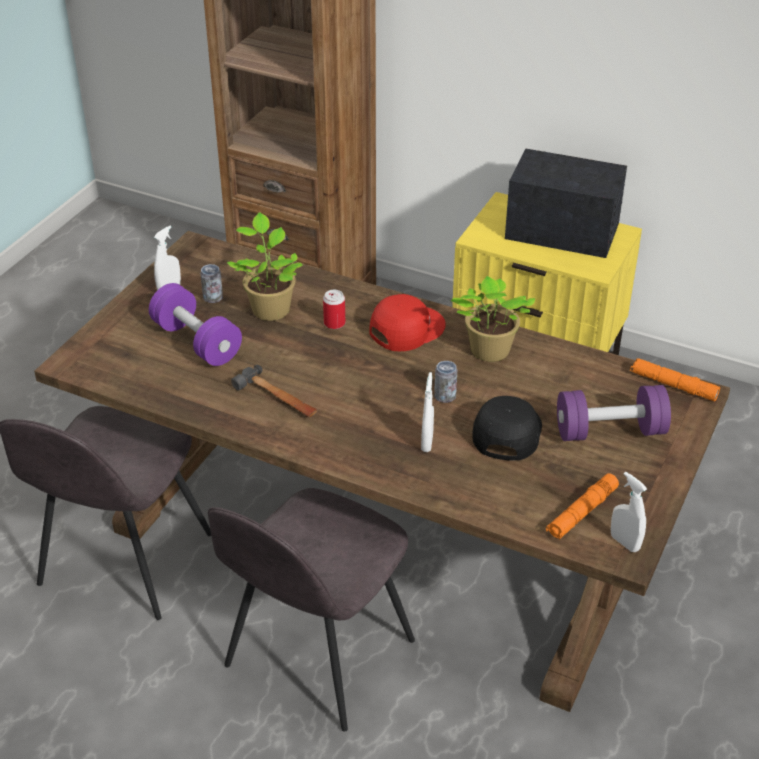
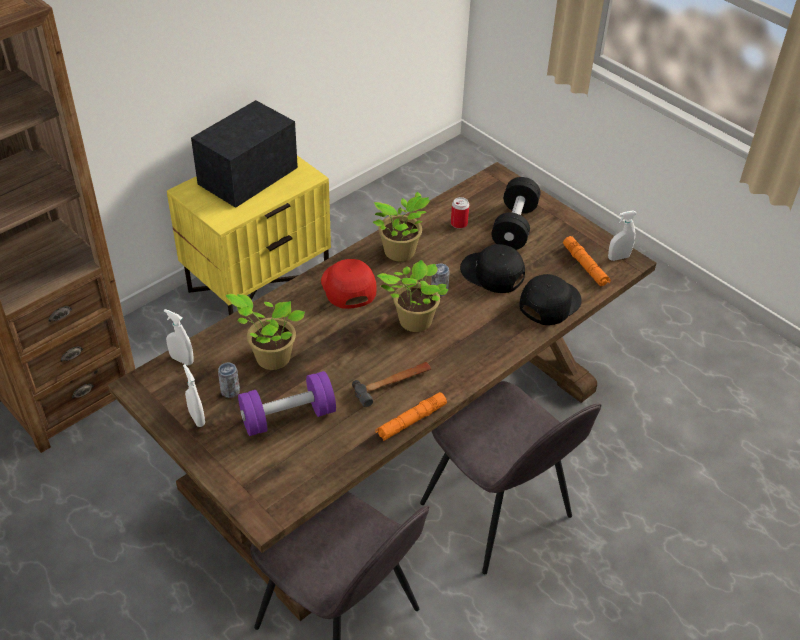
camera: 70 degrees left, 5 degrees up
(334, 323) = (316, 324): can -> can (459, 223)
(380, 389) = (413, 322): none -> potted plant
(427, 442) = (485, 316): white spray bottle -> white spray bottle (182, 360)
(486, 492) = (549, 302): none -> black cap
(610, 431) = (514, 226): purple dumbbell -> black dumbbell
(673, 385) = (483, 183): orange flashlight -> orange flashlight (411, 421)

